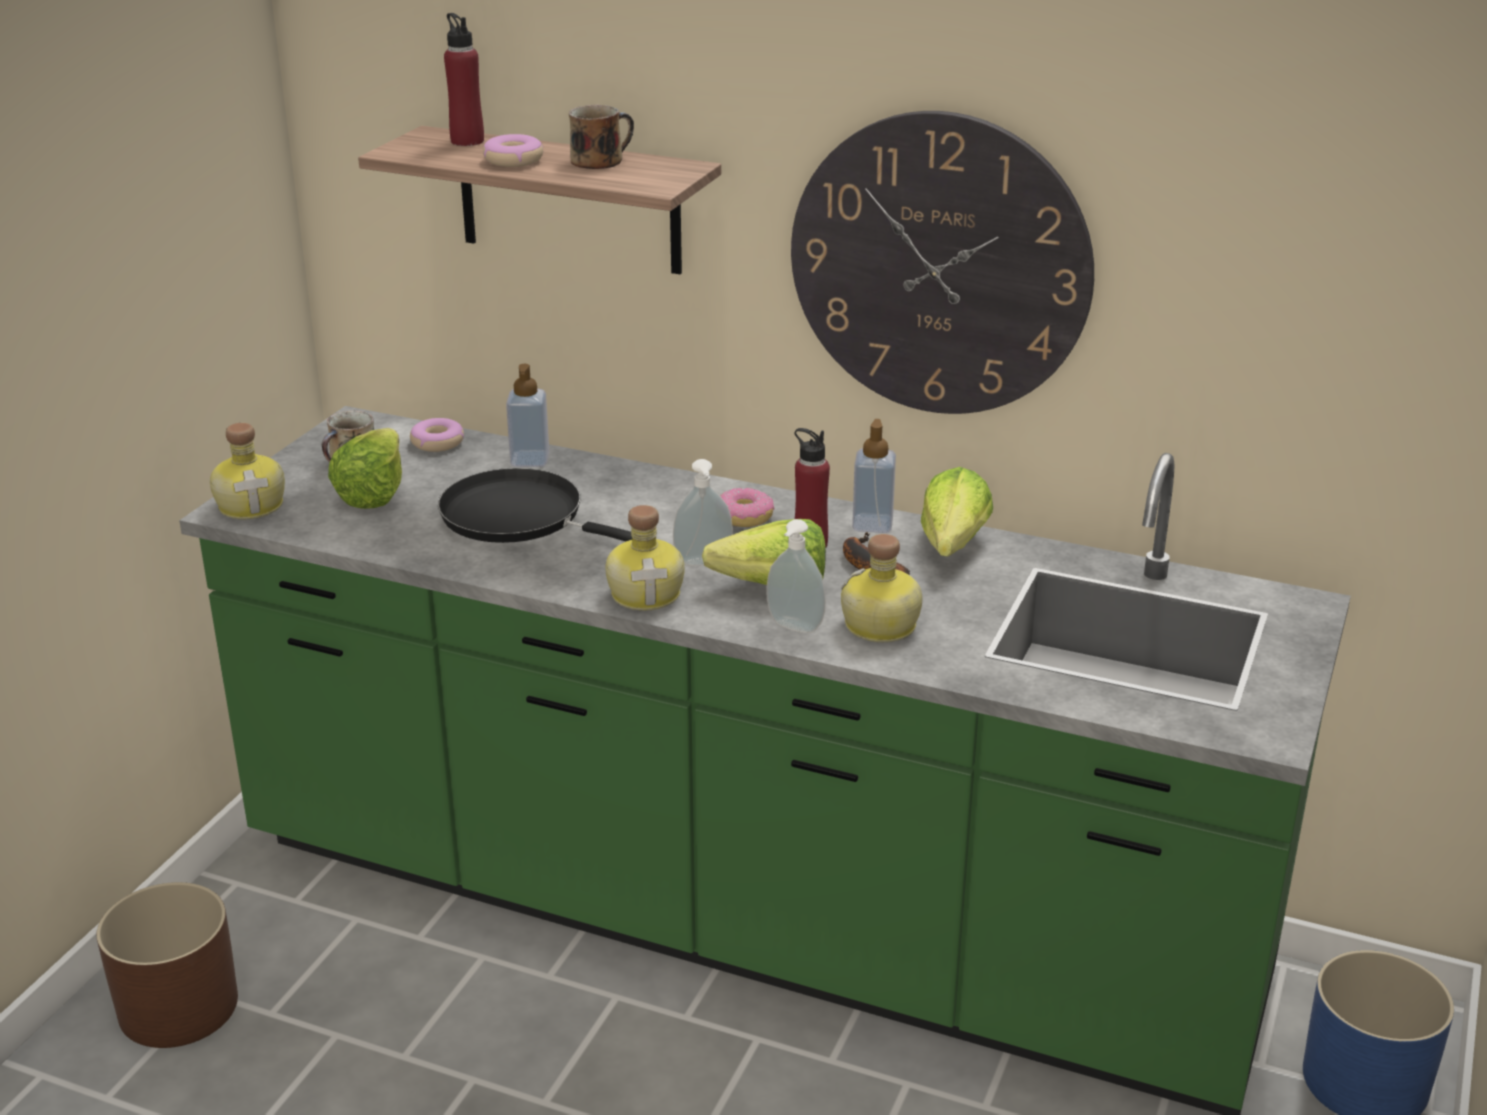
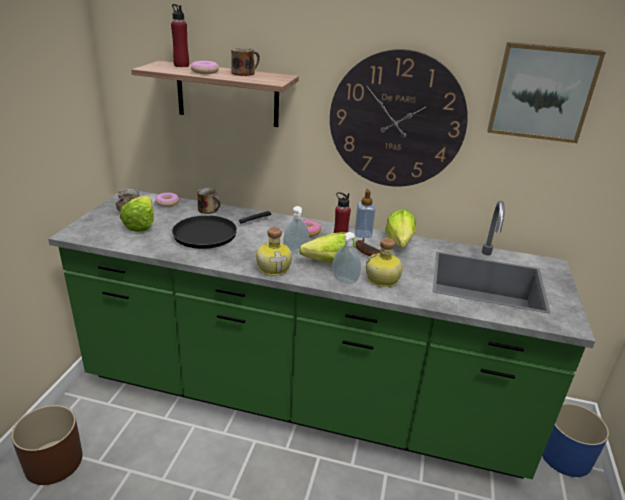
camera: 10 degrees left, 0 degrees up
(252, 505) = (84, 231): bottle -> none
(521, 518) = (210, 234): black frying pan -> black frying pan turned 60 degrees counterclockwise
(530, 459) = (209, 209): soap dispenser -> mug
(1250, 208) = (541, 92): none -> picture

